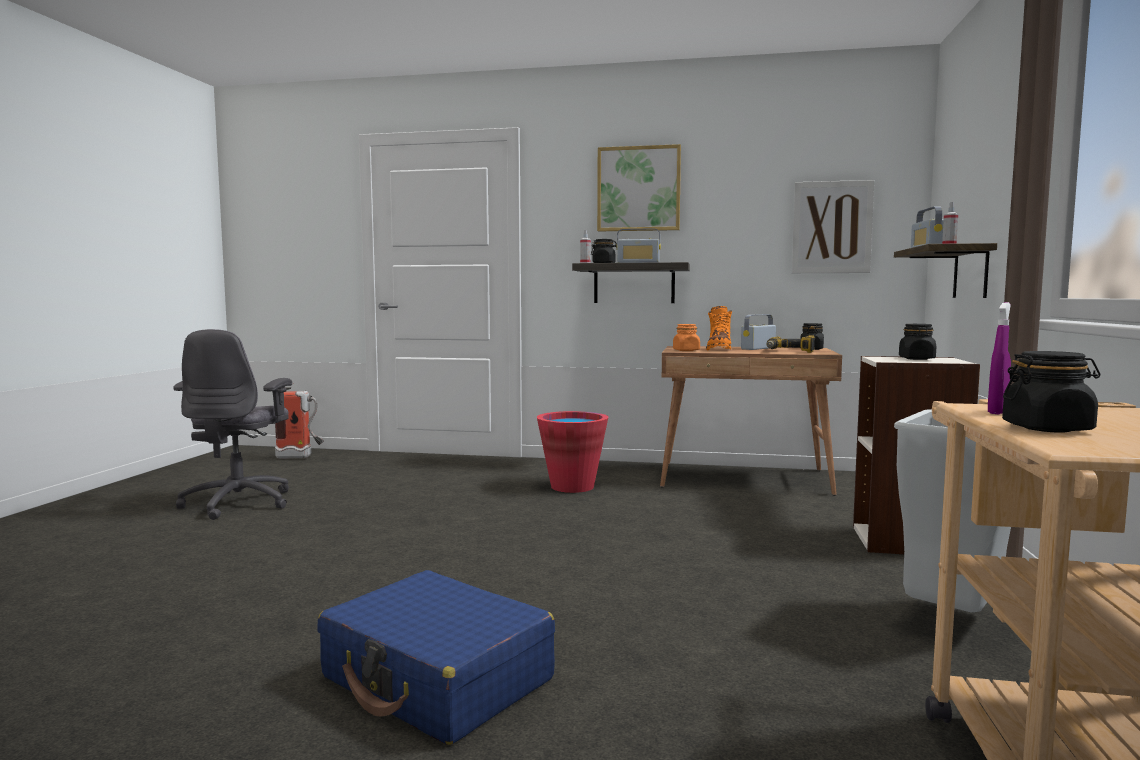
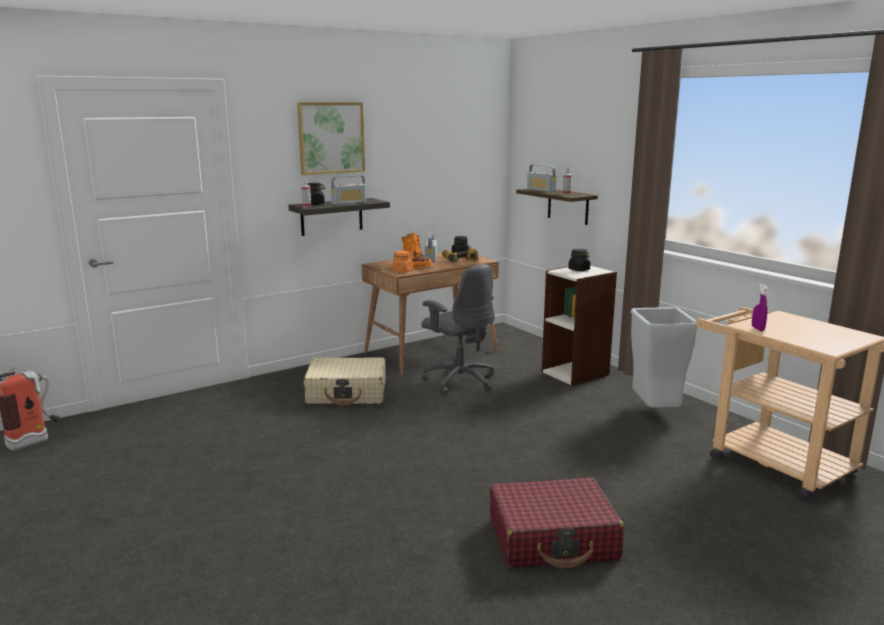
camera: 45 degrees left, 10 degrees up
(239, 503) = (117, 505): grey office chair -> grey office chair (459, 380)
(437, 679) = (553, 539): blue suitcase -> red suitcase
(572, 486) = (347, 393): red bucket -> beige suitcase
(832, 227) = (458, 165): picture -> none
(1047, 428) = (796, 338): black jar -> none

